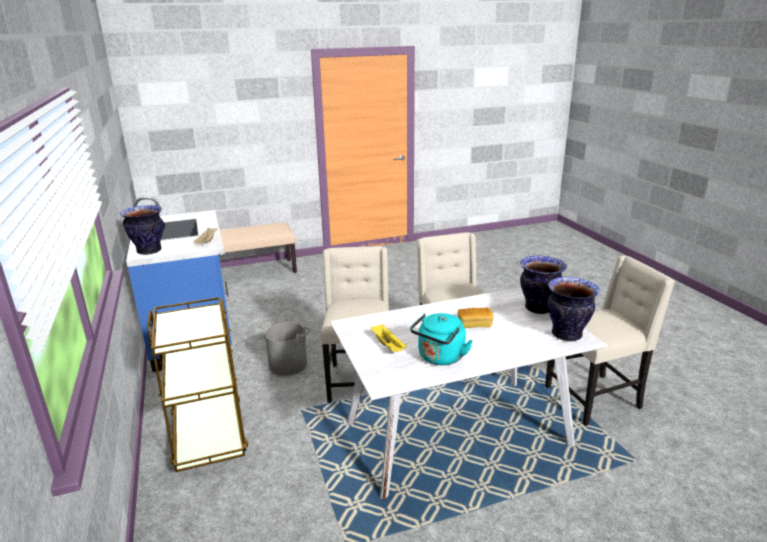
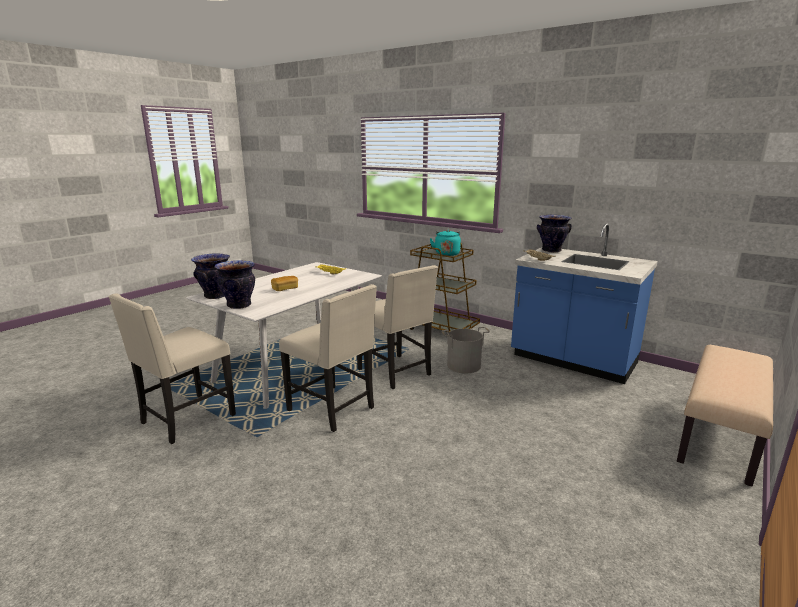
camera: 145 degrees right, 5 degrees down
(440, 358) = (295, 275): turquoise kettle -> turquoise kettle (446, 253)

